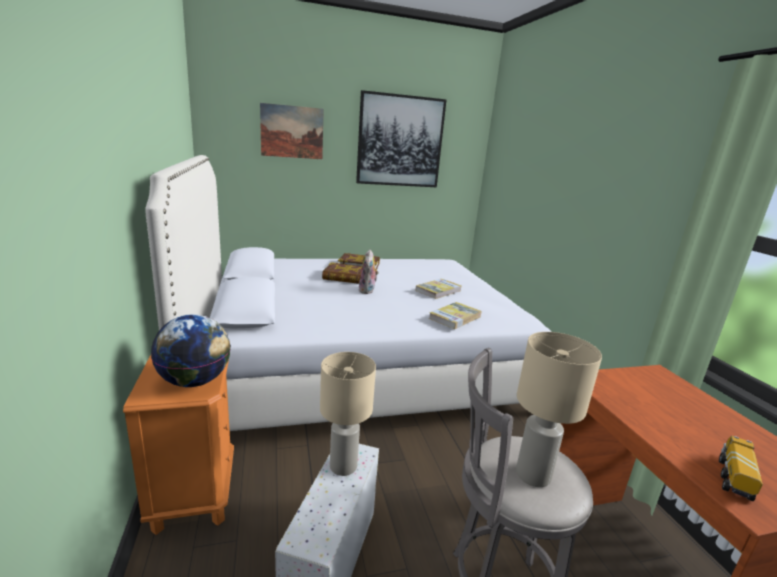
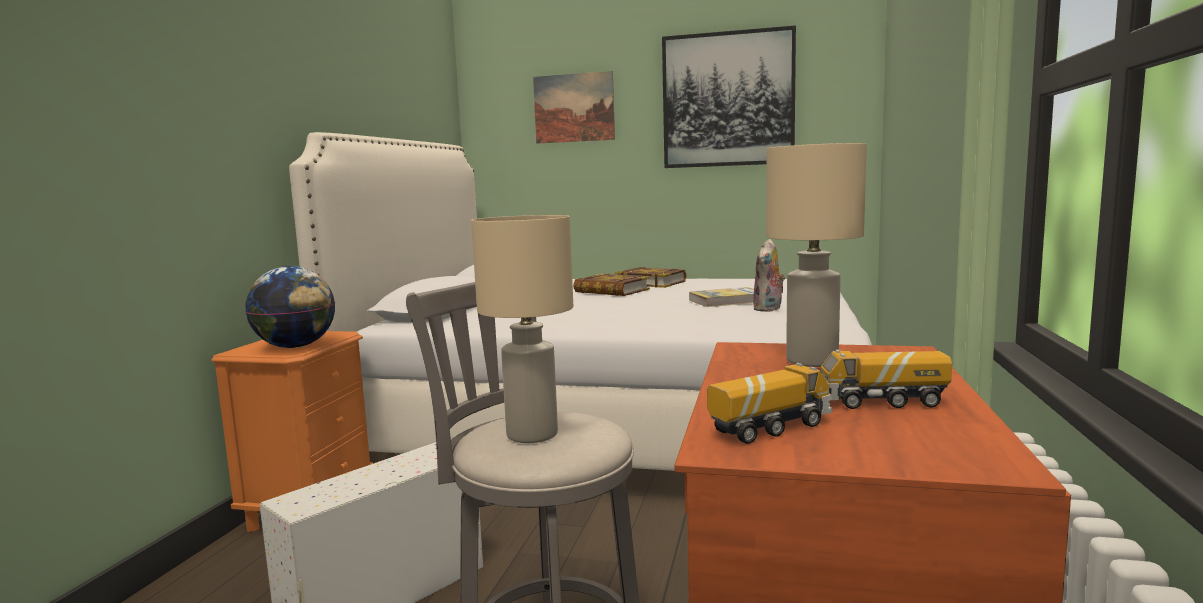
camera: 30 degrees right, 10 degrees down
(342, 466) = (411, 460): beige table lamp -> beige table lamp (810, 361)
(367, 291) = (618, 300): plush toy -> plush toy (769, 309)
(455, 317) = (702, 322): book -> none
(729, 435) = (881, 402): none -> toy truck

